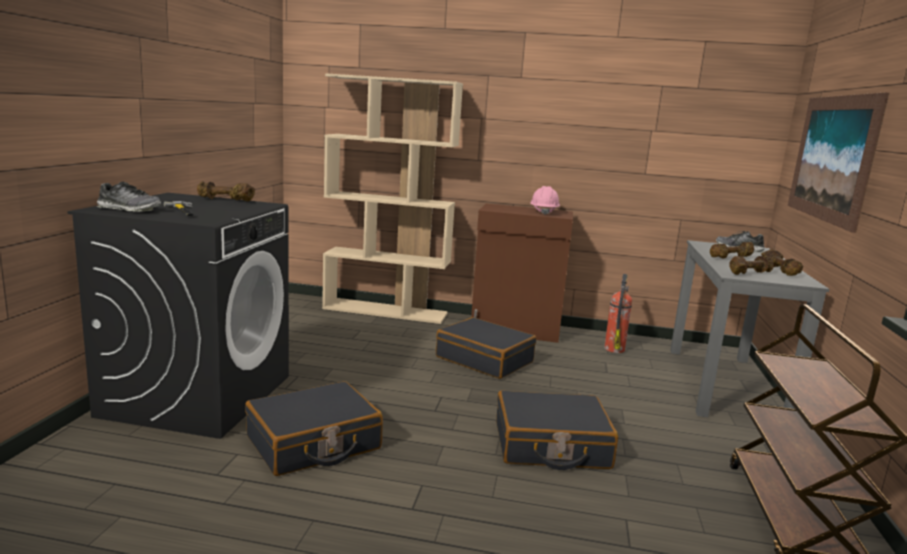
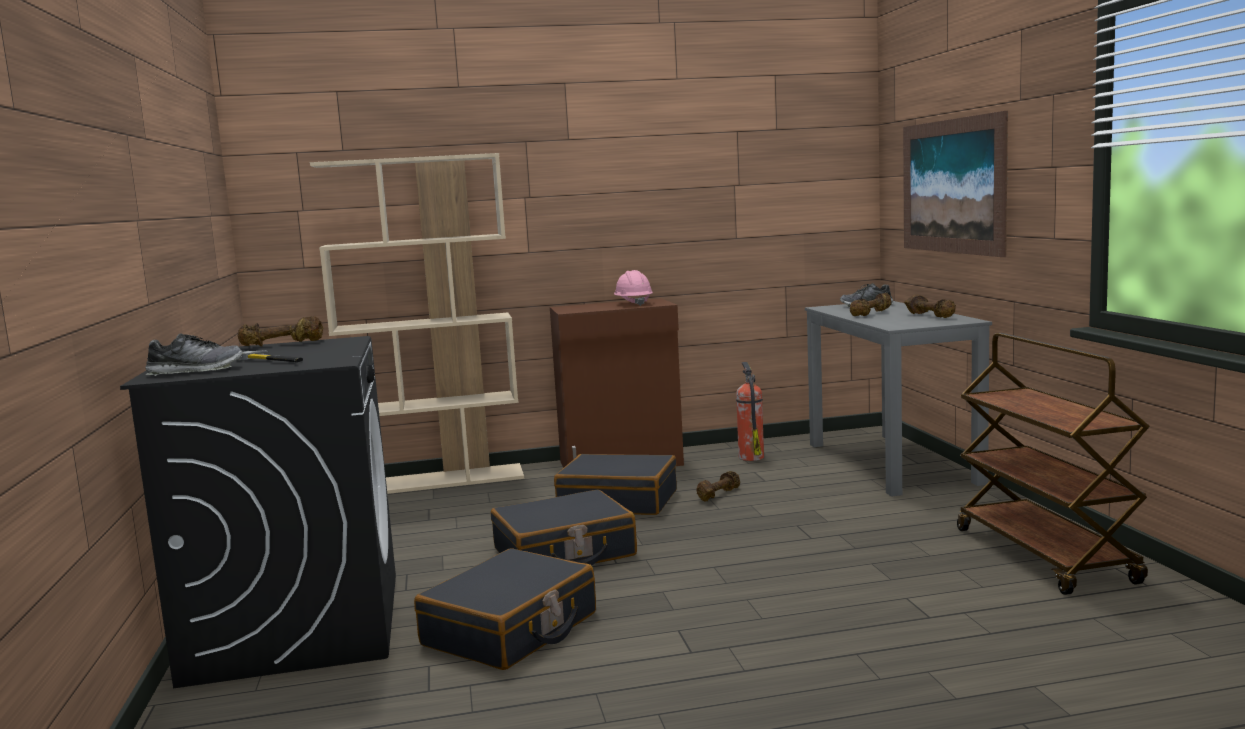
camera: 20 degrees left, 5 degrees down
(551, 446) = (775, 560): black suitcase -> black suitcase (564, 553)
(749, 273) = (907, 322): brown dumbbell -> brown dumbbell (718, 495)

